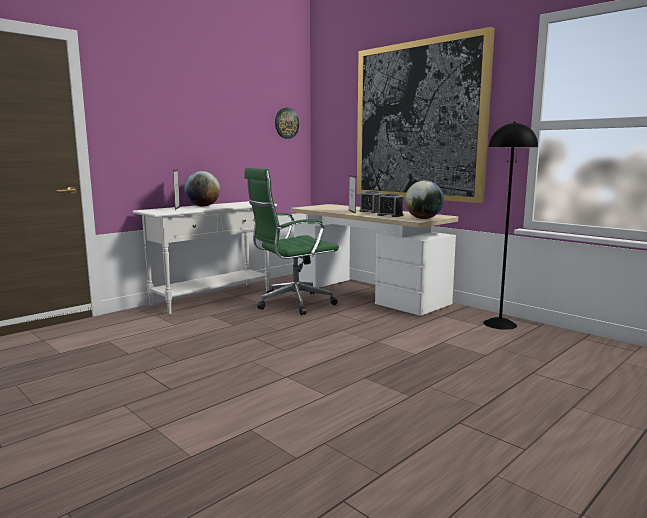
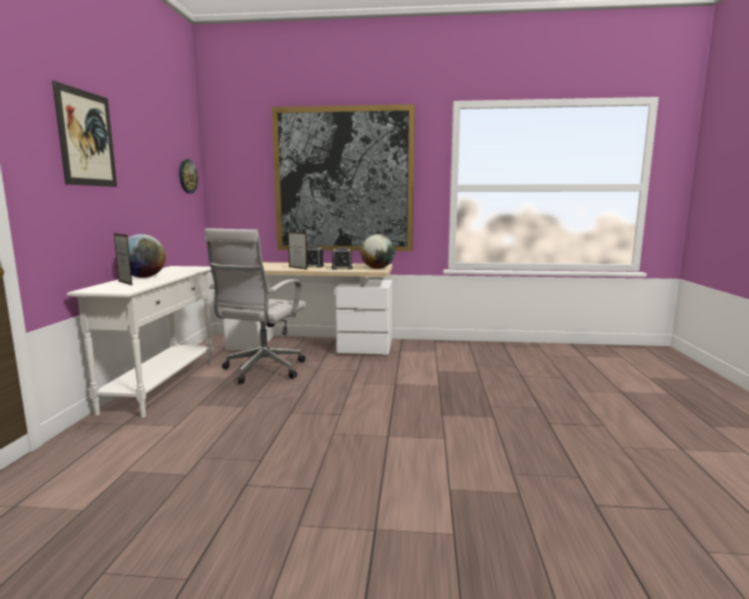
camera: 40 degrees left, 0 degrees up
(166, 96) = (86, 138): none -> picture
(292, 304) = (262, 371): green office chair -> white office chair
(500, 324) = (446, 347): black floor lamp -> none

